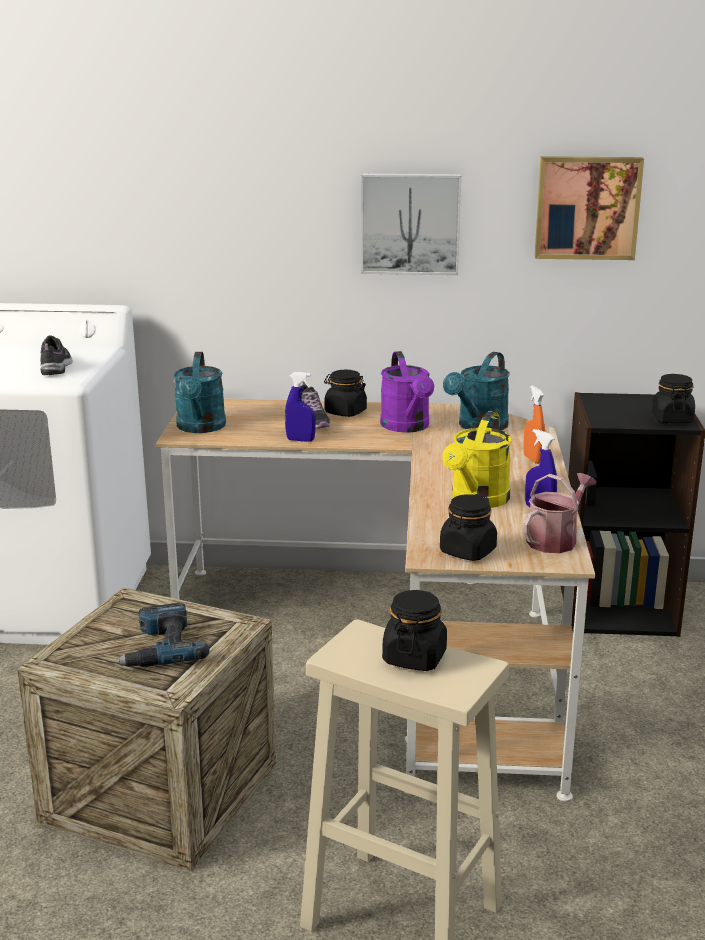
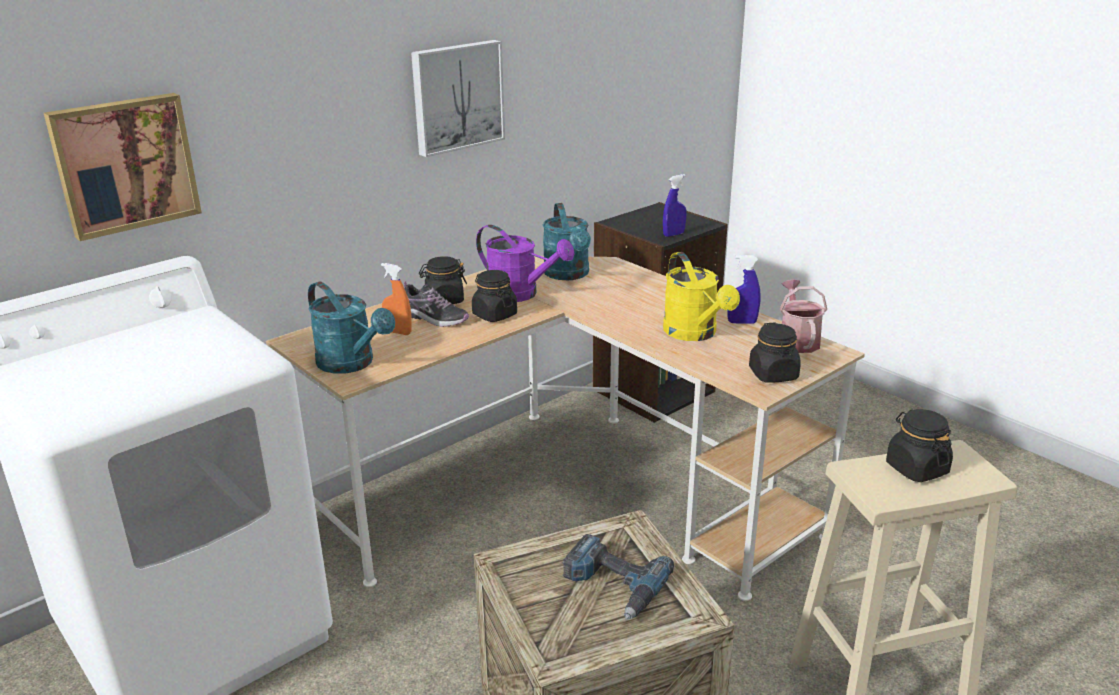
camera: 45 degrees left, 5 degrees up
(56, 367) = (201, 351): shoe -> none
(300, 440) = (465, 339): blue spray bottle -> blue spray bottle (673, 234)
(533, 459) = (657, 286): orange spray bottle -> orange spray bottle (398, 332)
(587, 207) = (586, 55): picture -> picture (124, 164)
(671, 419) = (694, 222): black jar -> black jar (494, 315)

